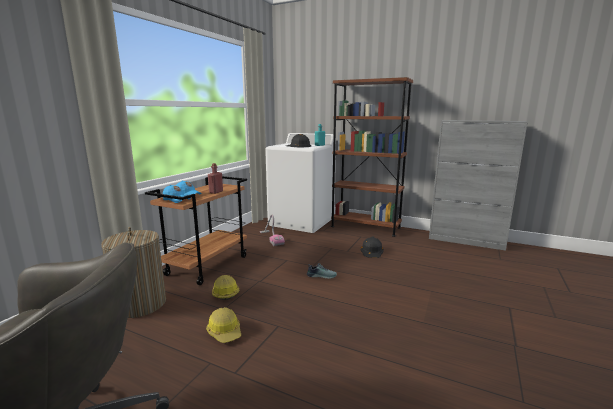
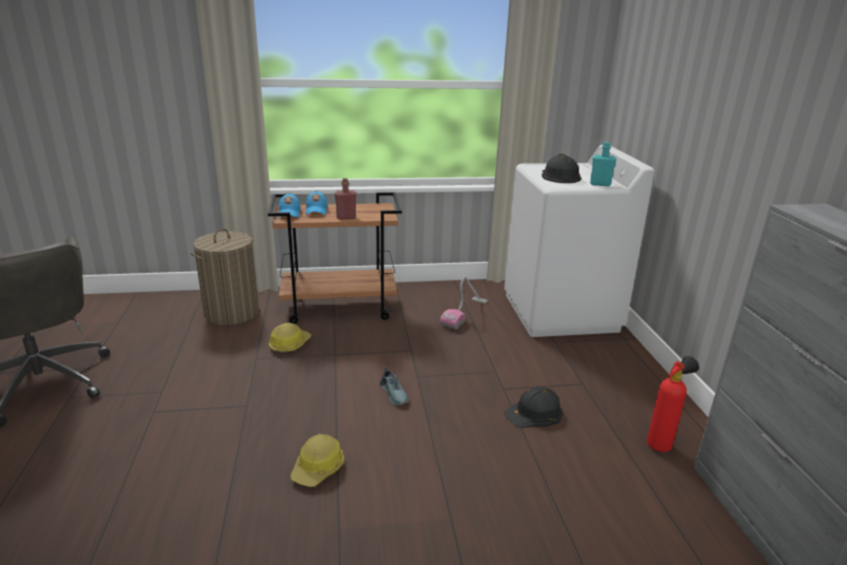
camera: 55 degrees right, 10 degrees up
(225, 332) = (215, 378): hard hat -> hard hat (318, 468)
(365, 227) = (634, 376): brown bookcase -> none
(412, 238) = (661, 444): none -> fire extinguisher

